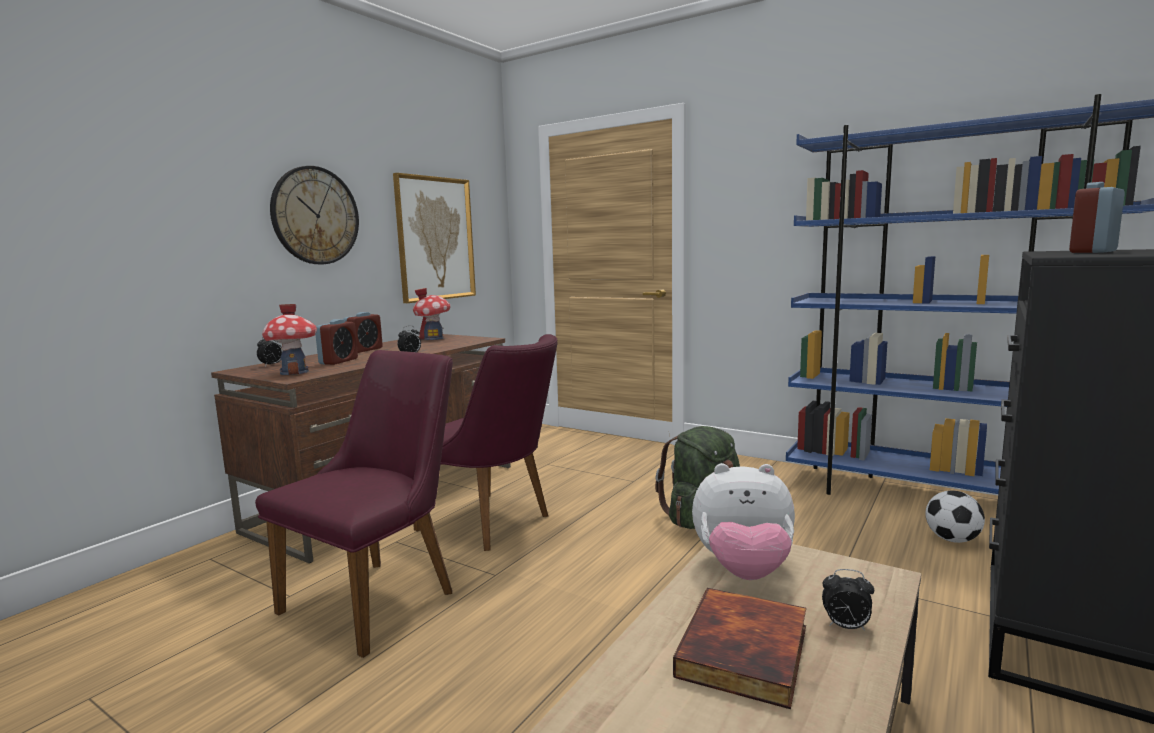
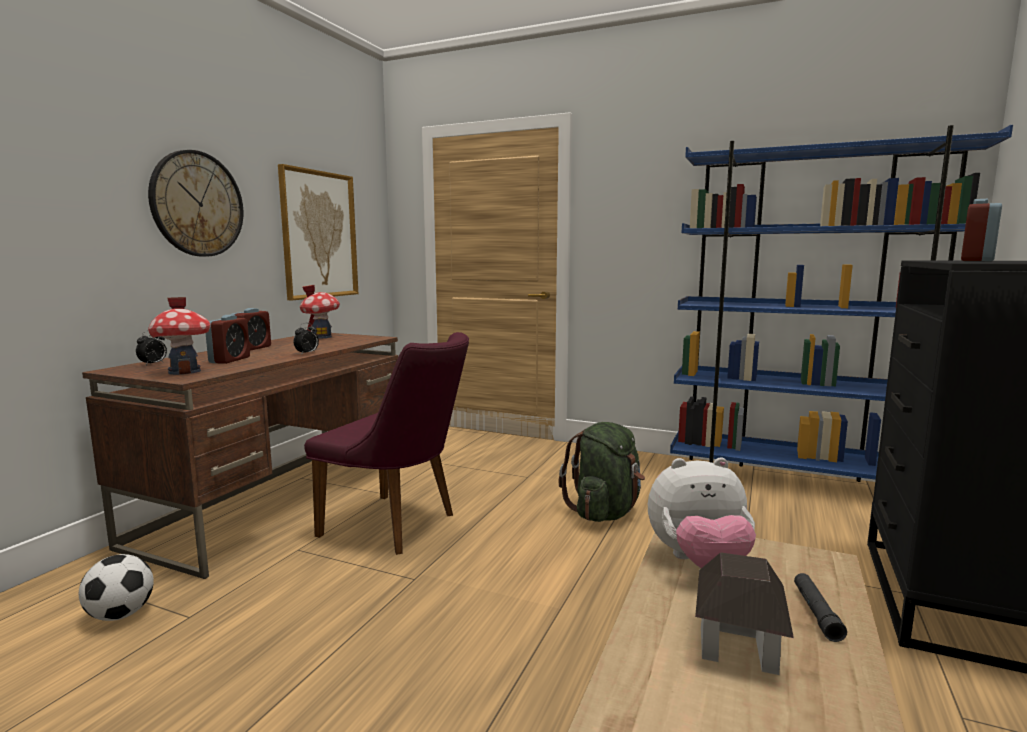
camera: 10 degrees left, 0 degrees up
(382, 595) = (296, 609): purple chair -> none
(746, 652) = (738, 646): book -> toy house
(845, 627) = (816, 613): alarm clock -> black flashlight
(952, 539) = (827, 520): football -> football (121, 615)

